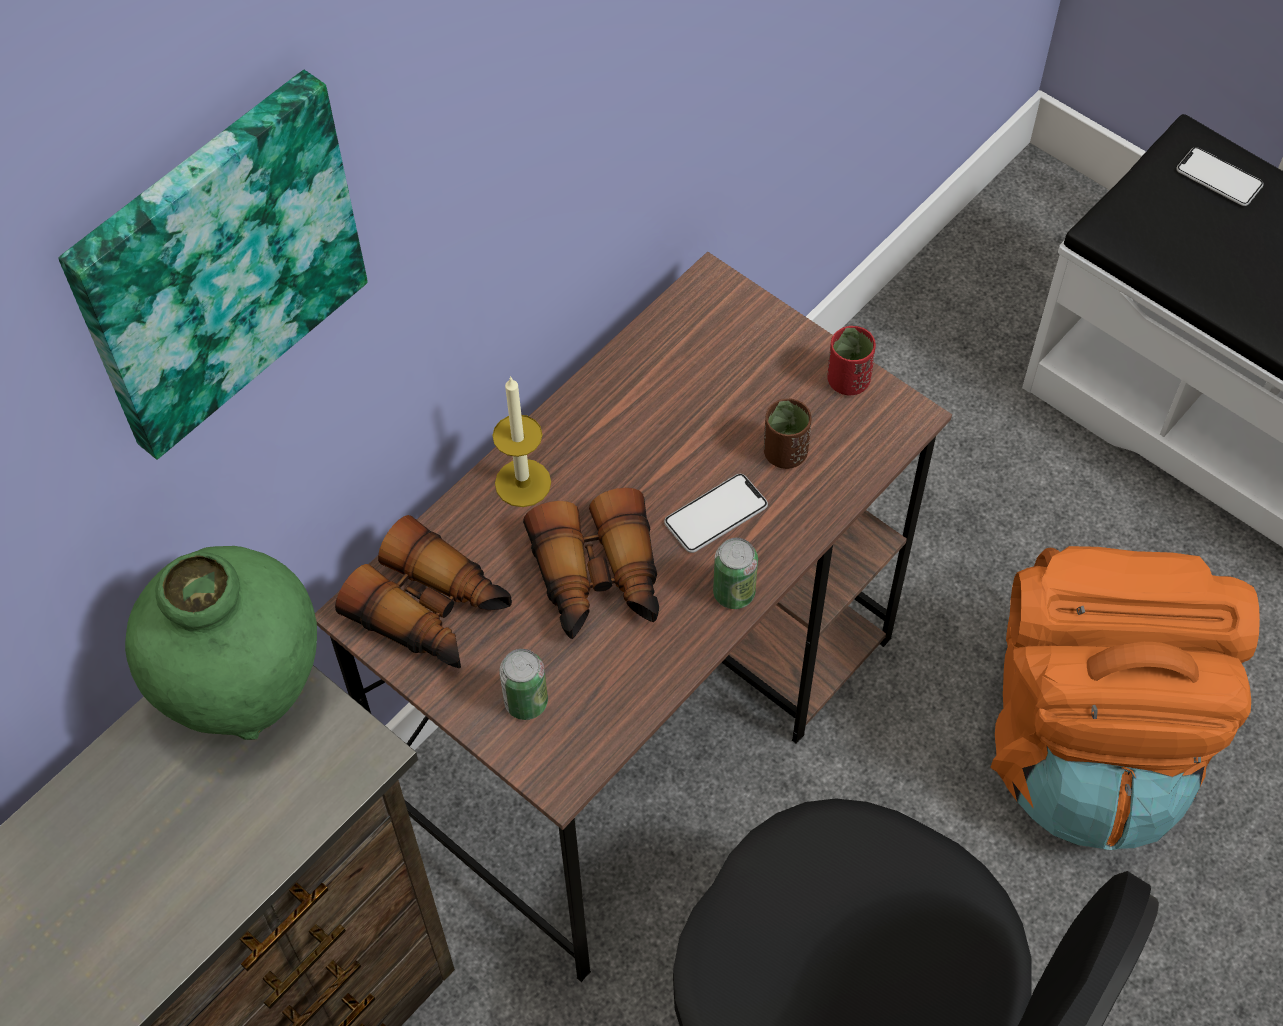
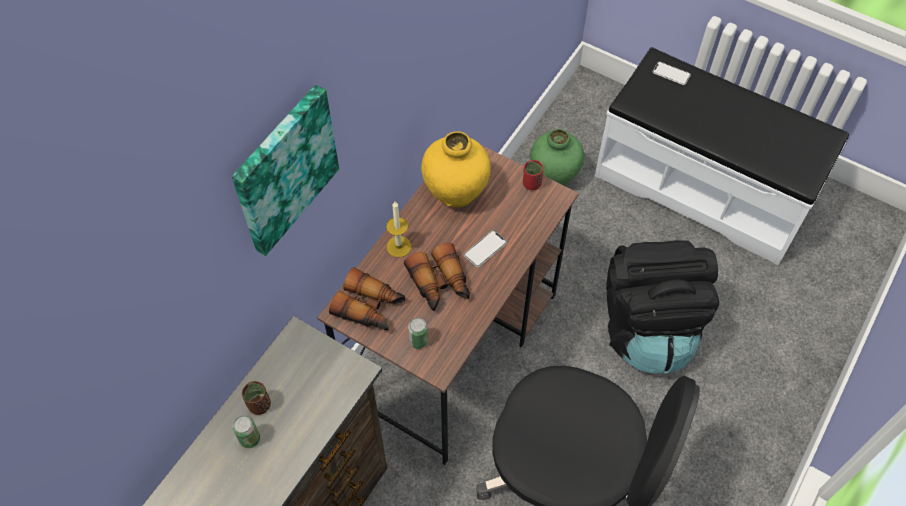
camera: 10 degrees left, 0 degrees up
(245, 691) = (302, 351): green vase -> green vase (553, 176)
(672, 381) = (456, 193): none -> yellow vase
(734, 593) = (499, 282): can -> can (250, 439)
(785, 453) = (510, 218): brown cup -> brown cup (259, 405)
(1088, 739) = (647, 327): orange backpack -> black backpack

